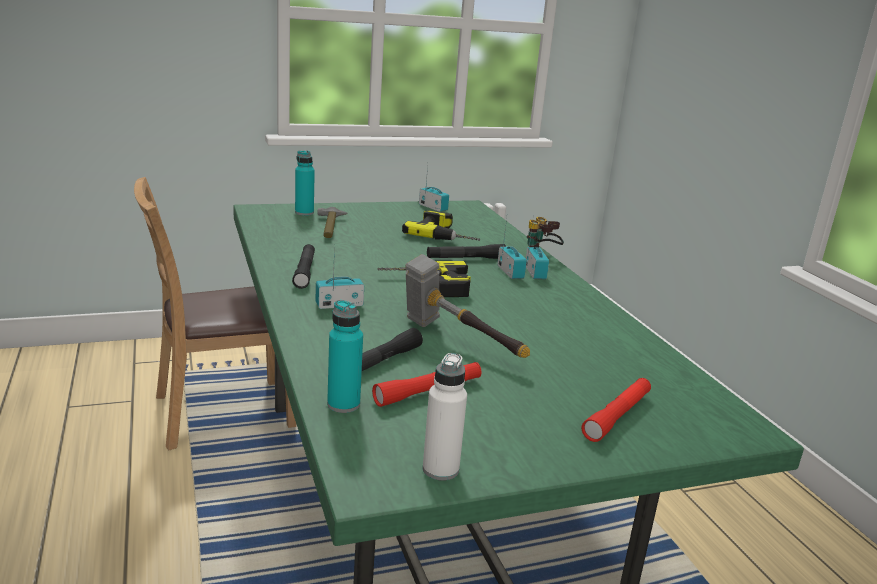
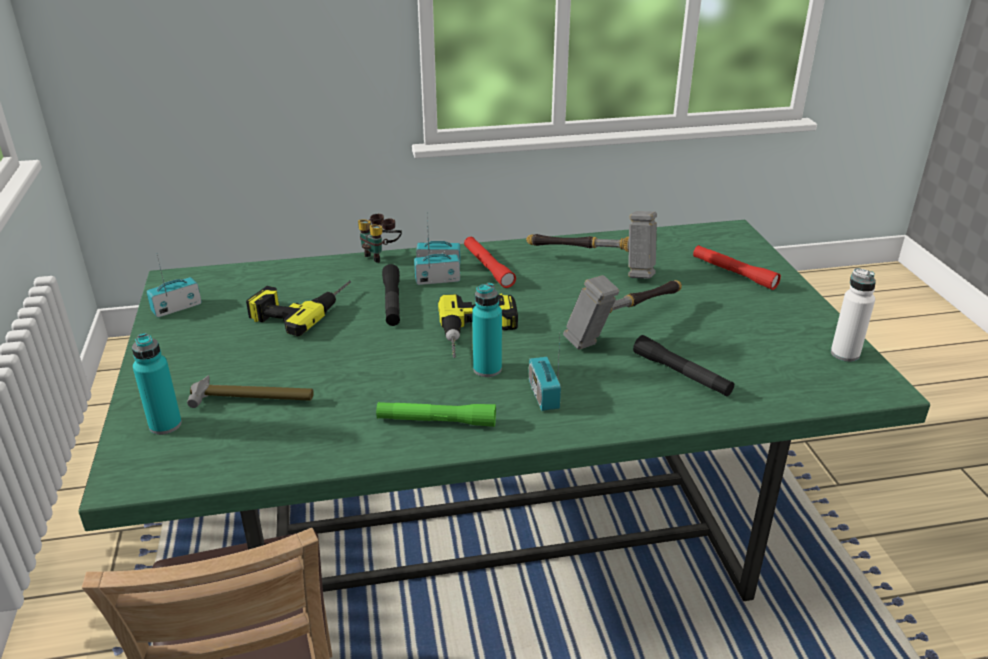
camera: 80 degrees left, 10 degrees up
(305, 272) = (436, 421): black flashlight -> green flashlight
(343, 404) = (768, 396): turquoise bottle -> turquoise bottle (487, 369)
(428, 391) = (727, 350): red flashlight -> red flashlight (488, 267)
(577, 335) = (594, 267): none -> hammer

